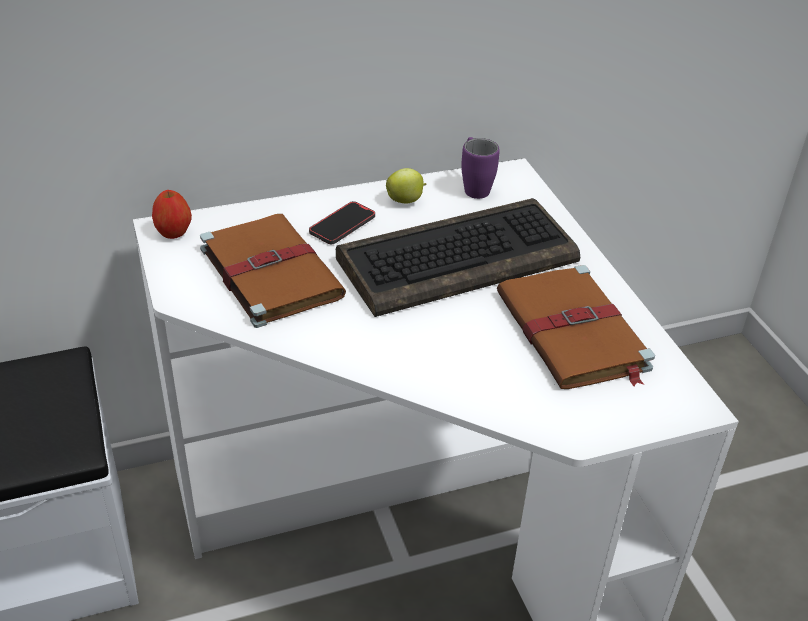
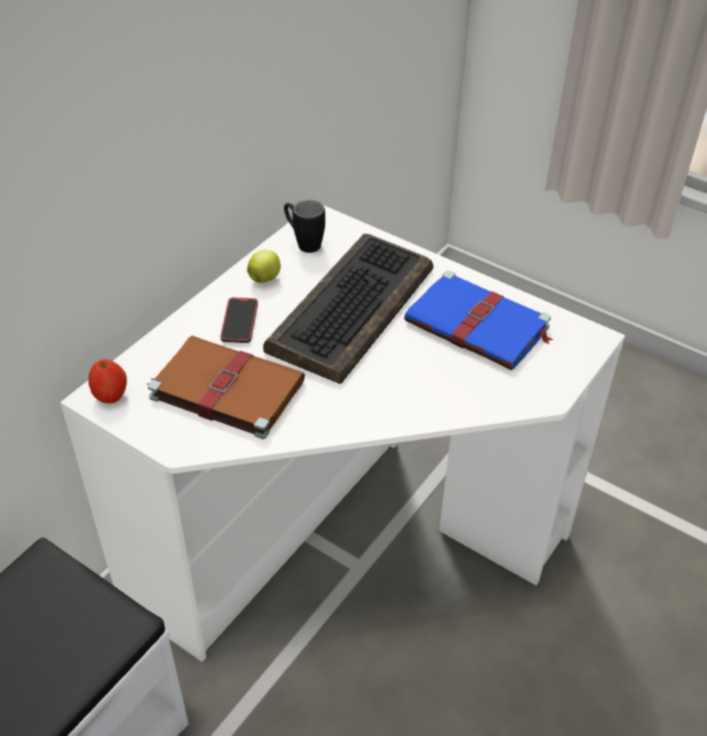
camera: 35 degrees left, 5 degrees up
(474, 187) = (303, 243): purple mug -> black mug
(573, 333) = (479, 326): brown book -> blue book

